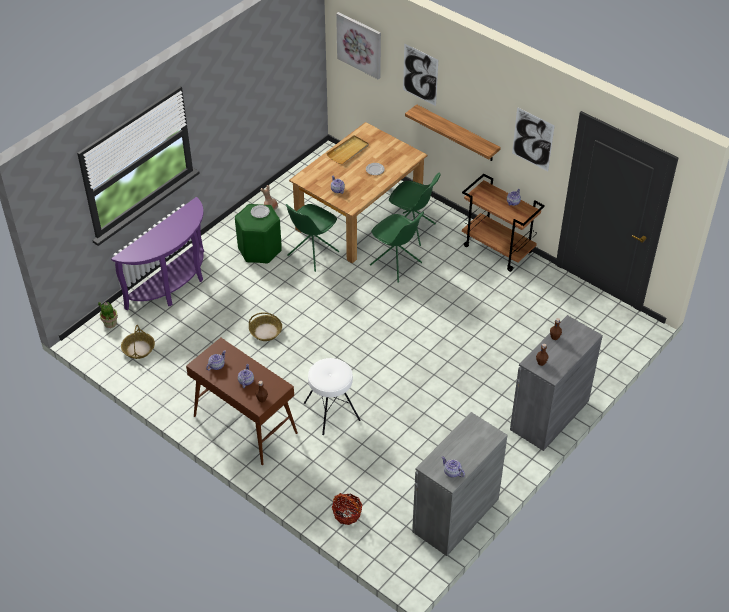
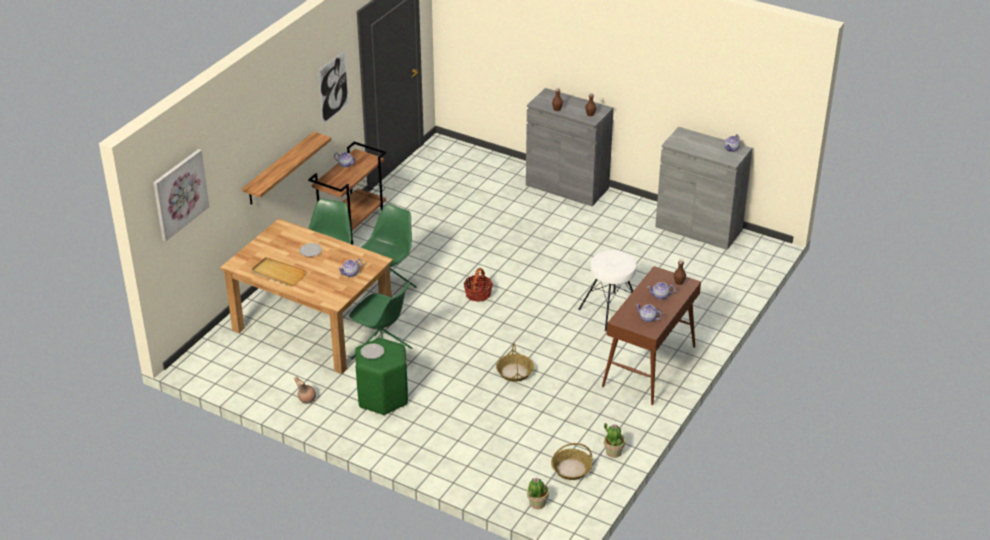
camera: 100 degrees left, 10 degrees down
(147, 379) = (613, 452): none -> potted plant
(174, 285) = (459, 460): purple console table -> none
(347, 514) = (726, 288): basket -> basket (478, 294)
(420, 75) = (239, 148): picture -> none

